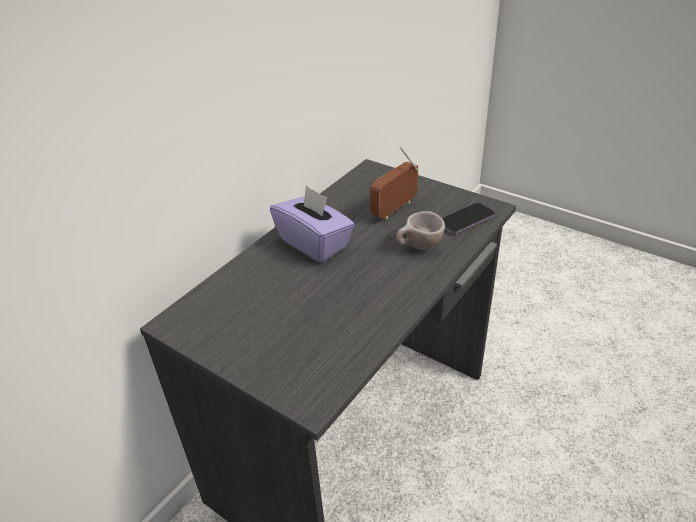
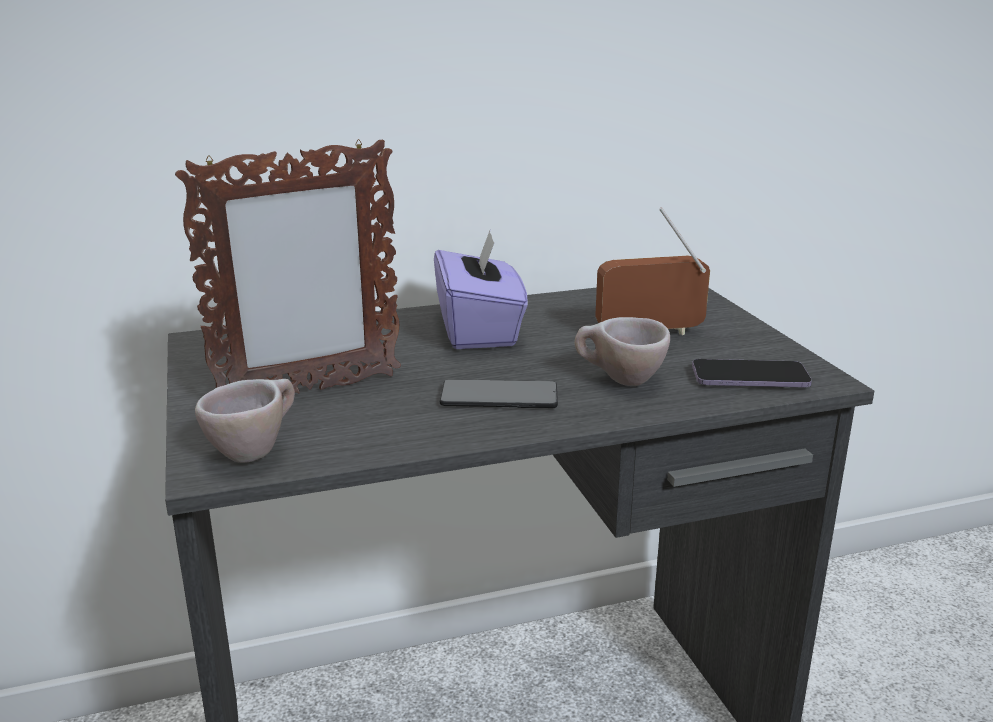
camera: 35 degrees right, 15 degrees down
(287, 329) = (308, 391): none -> picture frame
(317, 380) = (255, 451): none -> beige cup
(381, 284) = (499, 397): none -> phone

